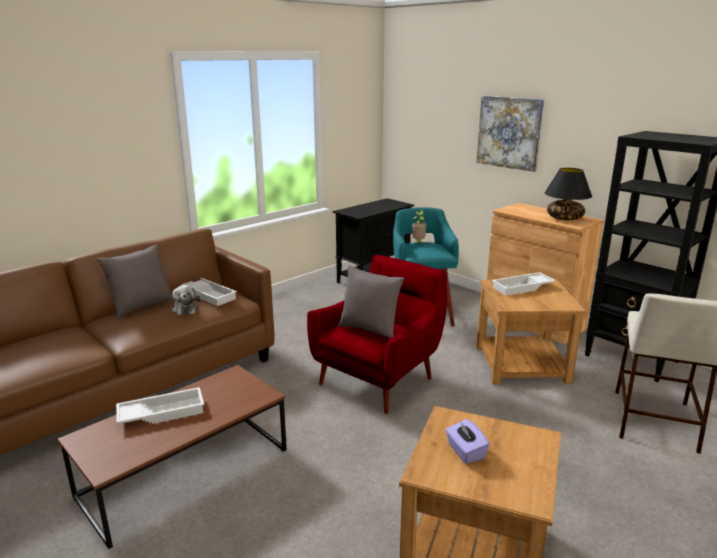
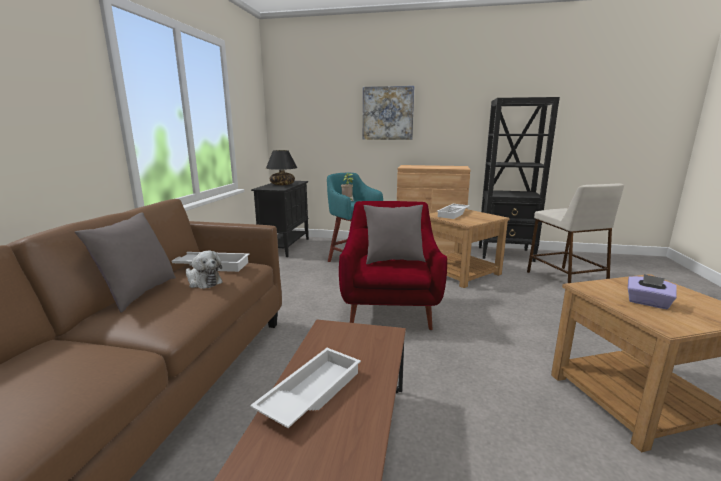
camera: 35 degrees left, 5 degrees down
(565, 218) = (448, 167): black table lamp -> black table lamp (282, 184)

